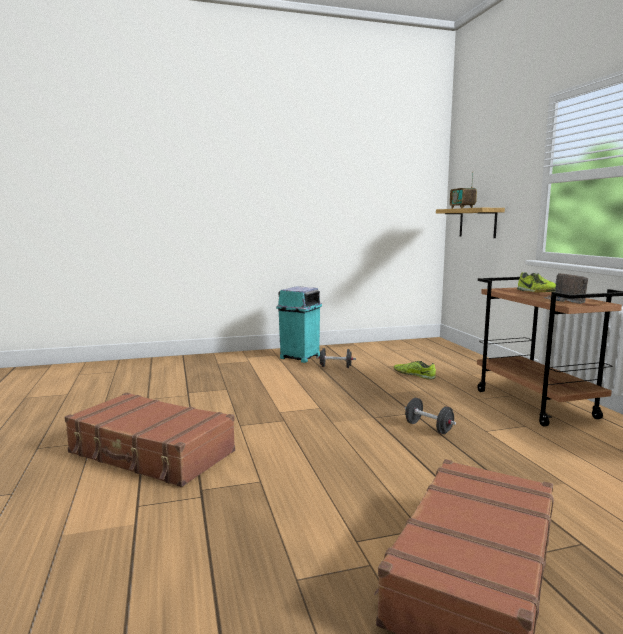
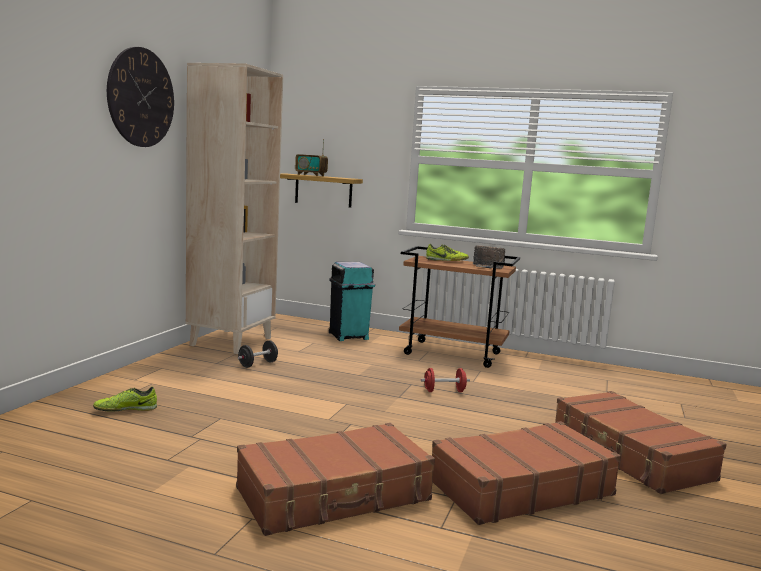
camera: 55 degrees left, 0 degrees up
(262, 521) = (520, 488): none -> brown suitcase
(278, 154) = (141, 97): none -> wall clock
(299, 357) = (195, 364): turquoise trash can -> turquoise trash can (348, 336)
(359, 350) = (231, 341): none -> beige bookcase
(414, 375) = (337, 354): shoe -> shoe (125, 409)
(428, 428) = (444, 391): black dumbbell -> red dumbbell

